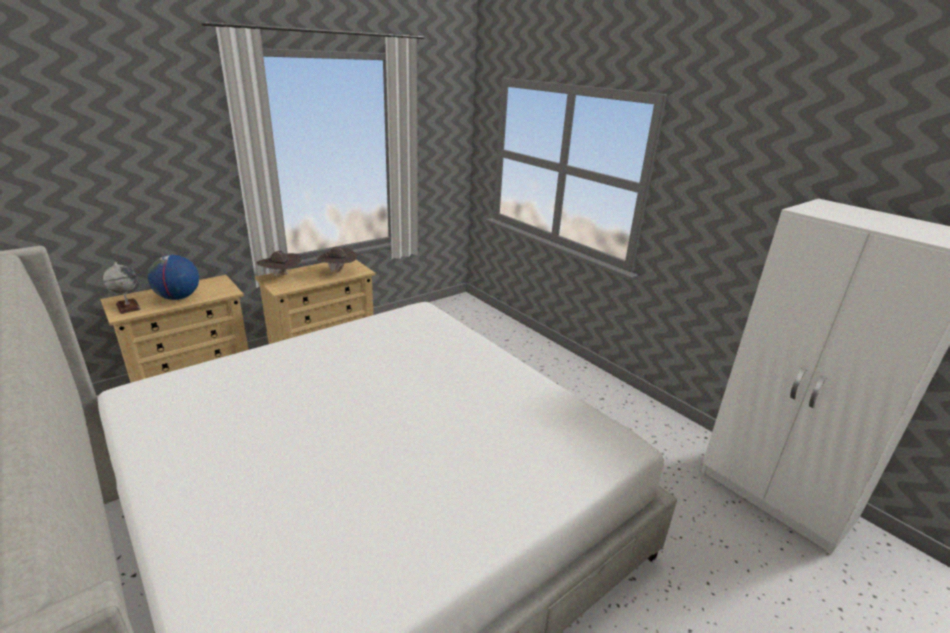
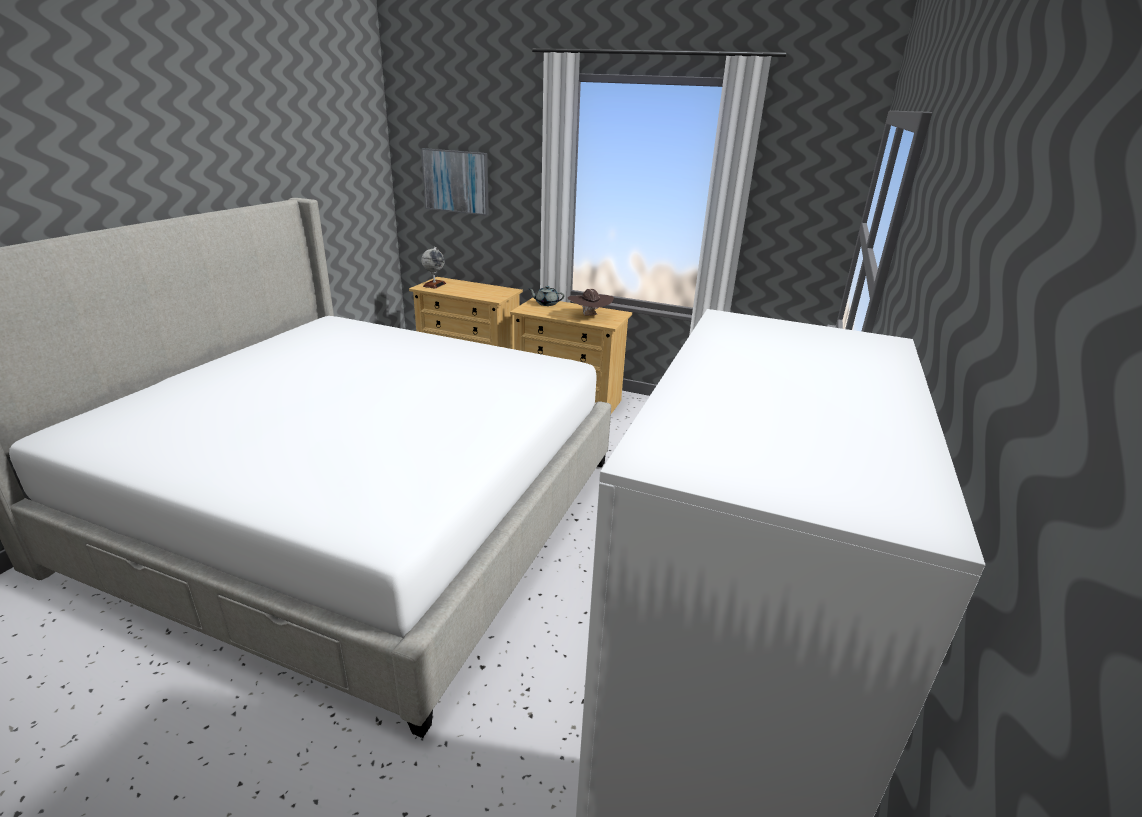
camera: 60 degrees right, 0 degrees up
(104, 178) = (456, 181): none -> picture
(178, 297) = (465, 290): globe -> none
(281, 277) = (546, 303): brown hat -> grey teapot

